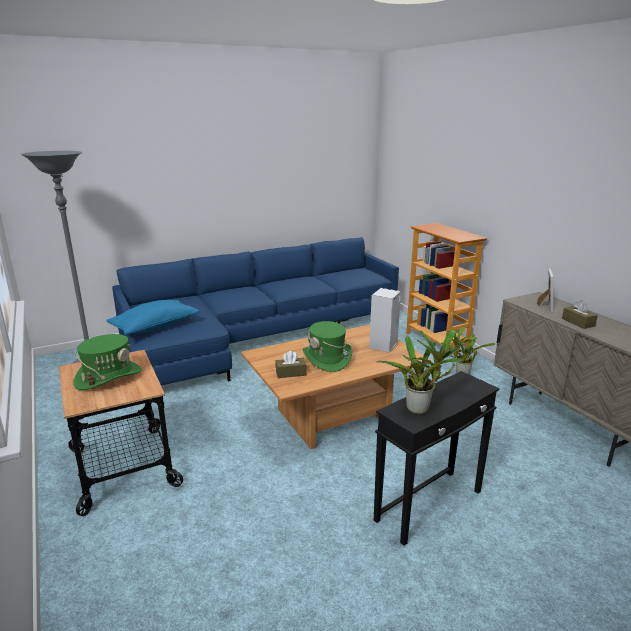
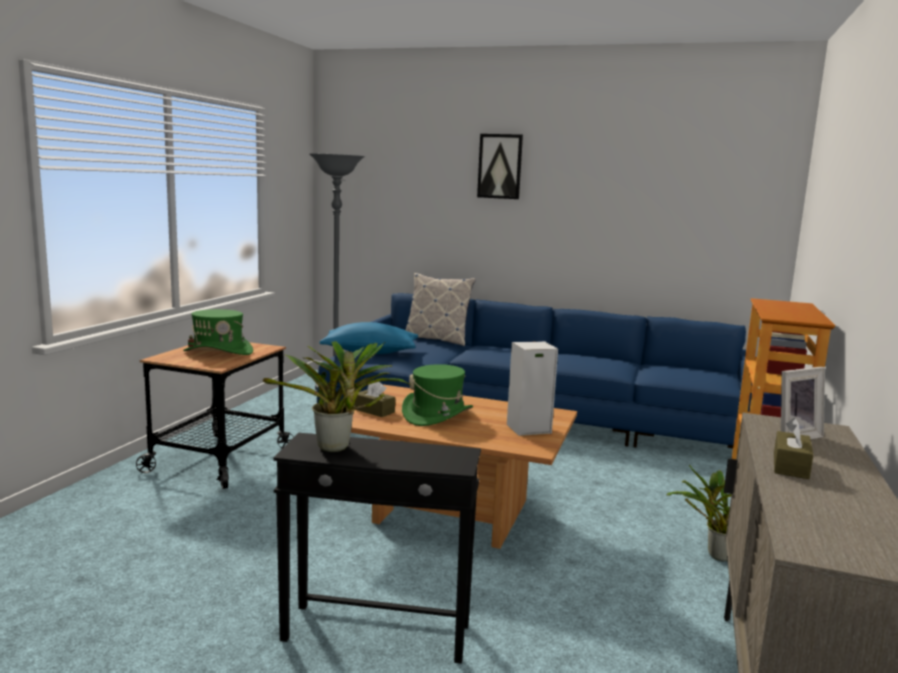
camera: 45 degrees right, 10 degrees down
(171, 298) = (437, 340): none -> pillow
(187, 147) = (500, 166): none -> picture

